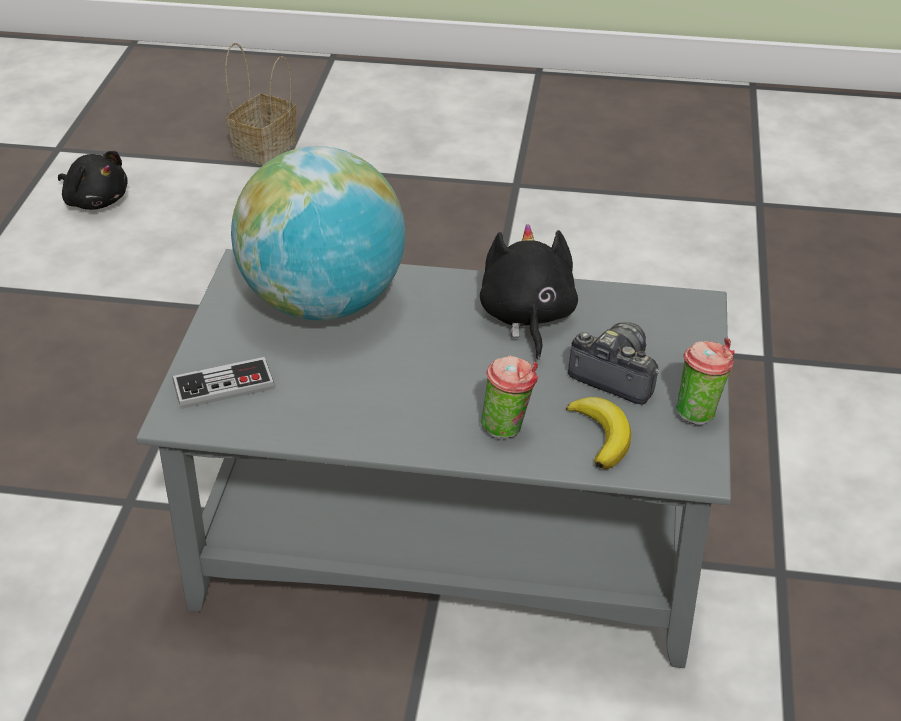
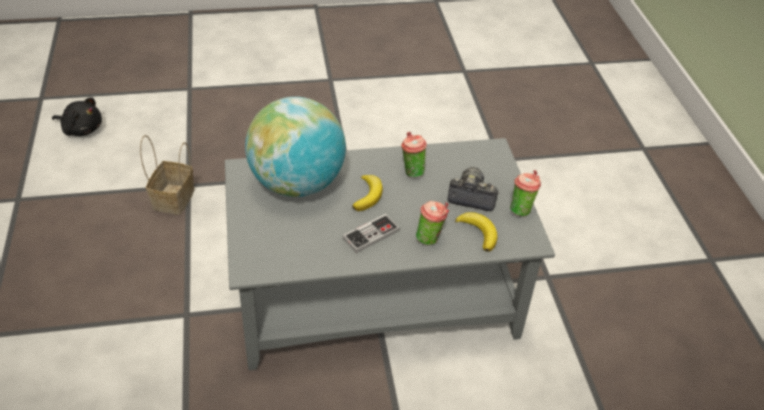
camera: 20 degrees left, 5 degrees up
(224, 386) = (265, 245): game controller -> game controller (371, 234)
(264, 150) = (174, 79): basket -> basket (174, 200)
(433, 341) = (368, 195): none -> banana
(527, 317) = (411, 171): black plush toy -> cup

